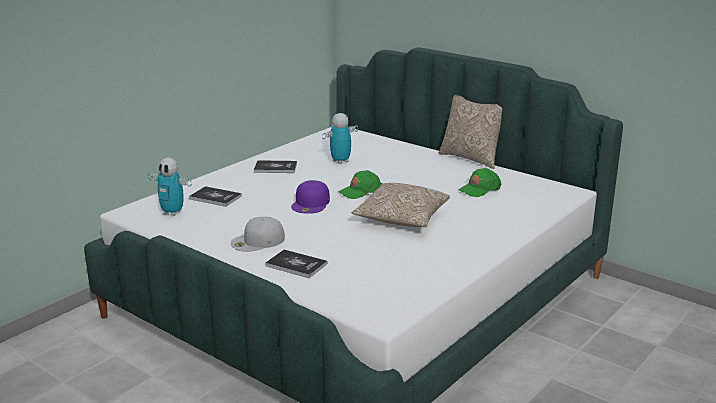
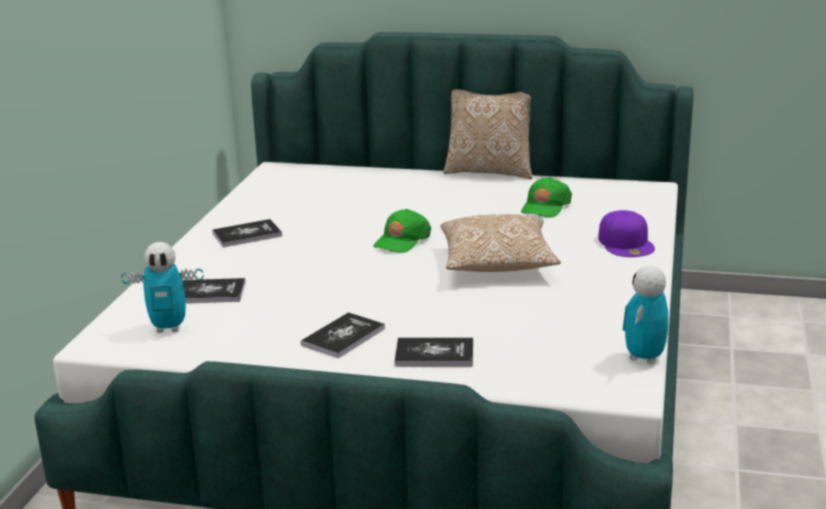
camera: 25 degrees left, 0 degrees up
(257, 241) = (343, 337): white cap -> book
(311, 203) = (355, 270): purple cap -> purple cap (626, 243)
(340, 161) = (327, 208): toy robot -> toy robot (644, 358)

